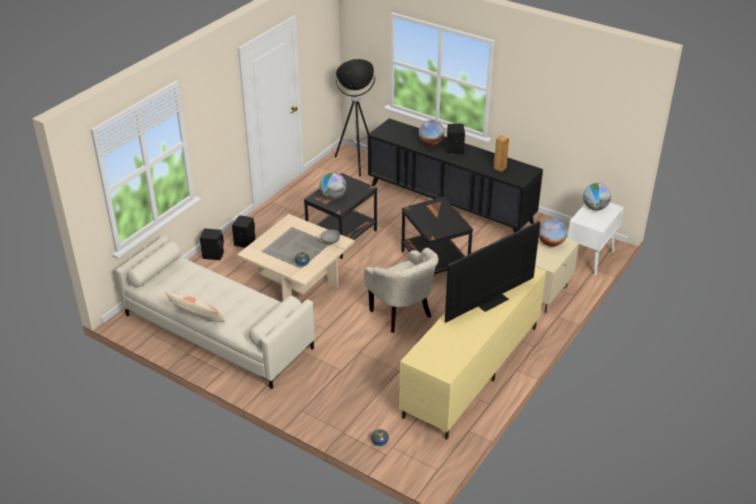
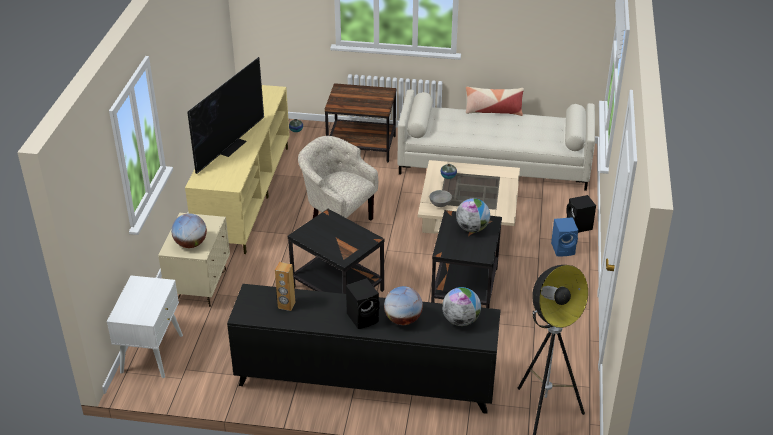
camera: 155 degrees right, 0 degrees up
(244, 242) = (564, 249): black speaker -> blue speaker
(324, 394) = (362, 146): none -> brown side table
(595, 208) = (145, 308): globe -> globe (460, 320)

